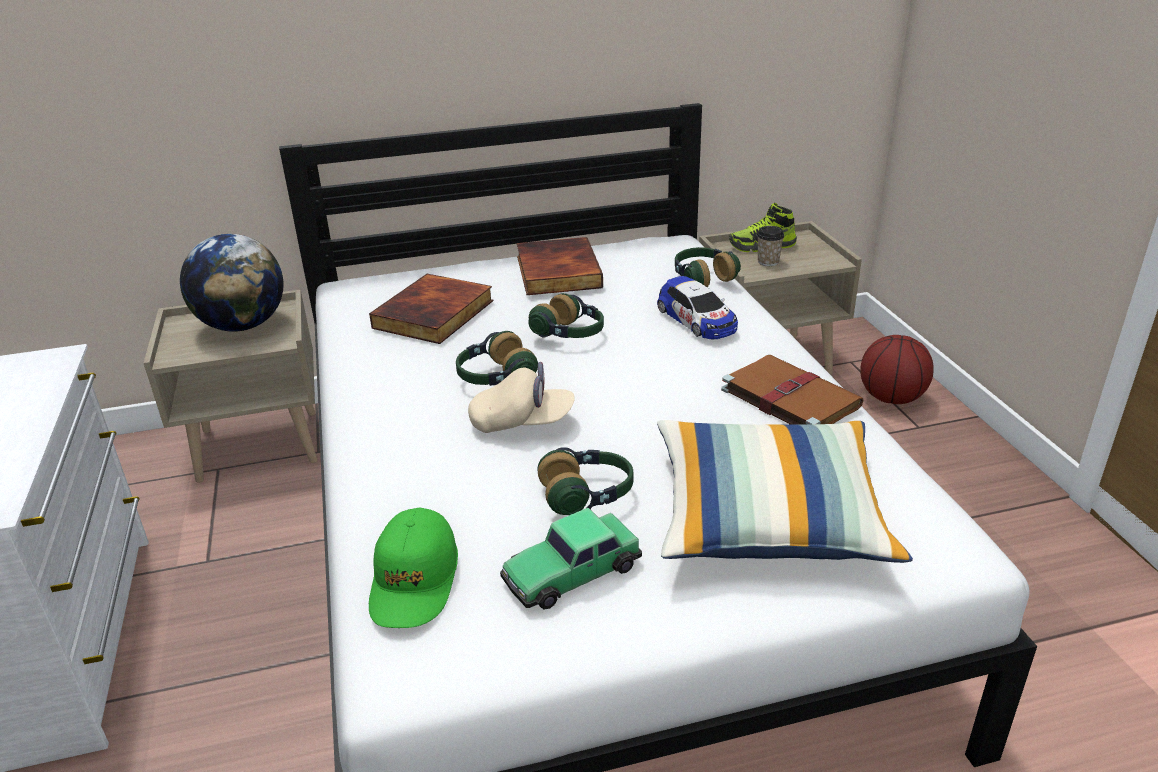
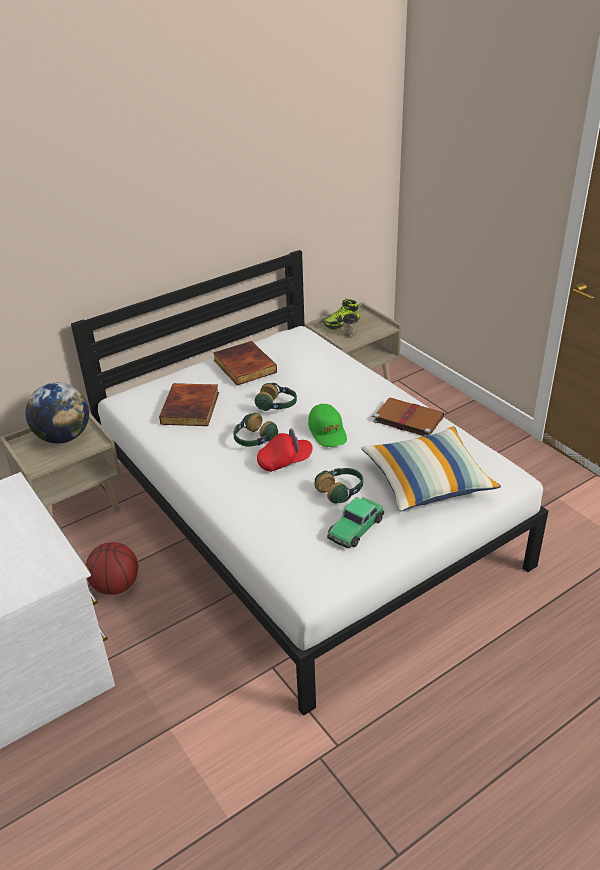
camera: 20 degrees left, 5 degrees up
(414, 580) = (287, 550): green cap -> green cap (327, 432)
(522, 422) = (285, 461): beige cap -> red cap
(697, 319) = (339, 383): toy car -> none
(702, 278) = (328, 356): headphones -> none
(891, 398) = (427, 398): basketball -> basketball (115, 585)

